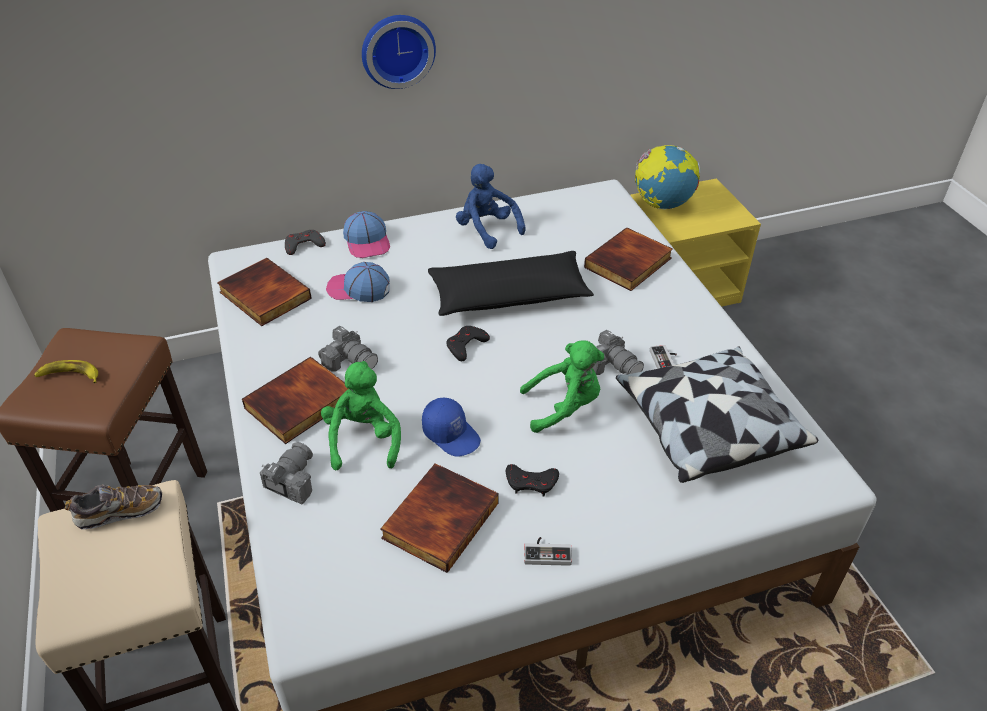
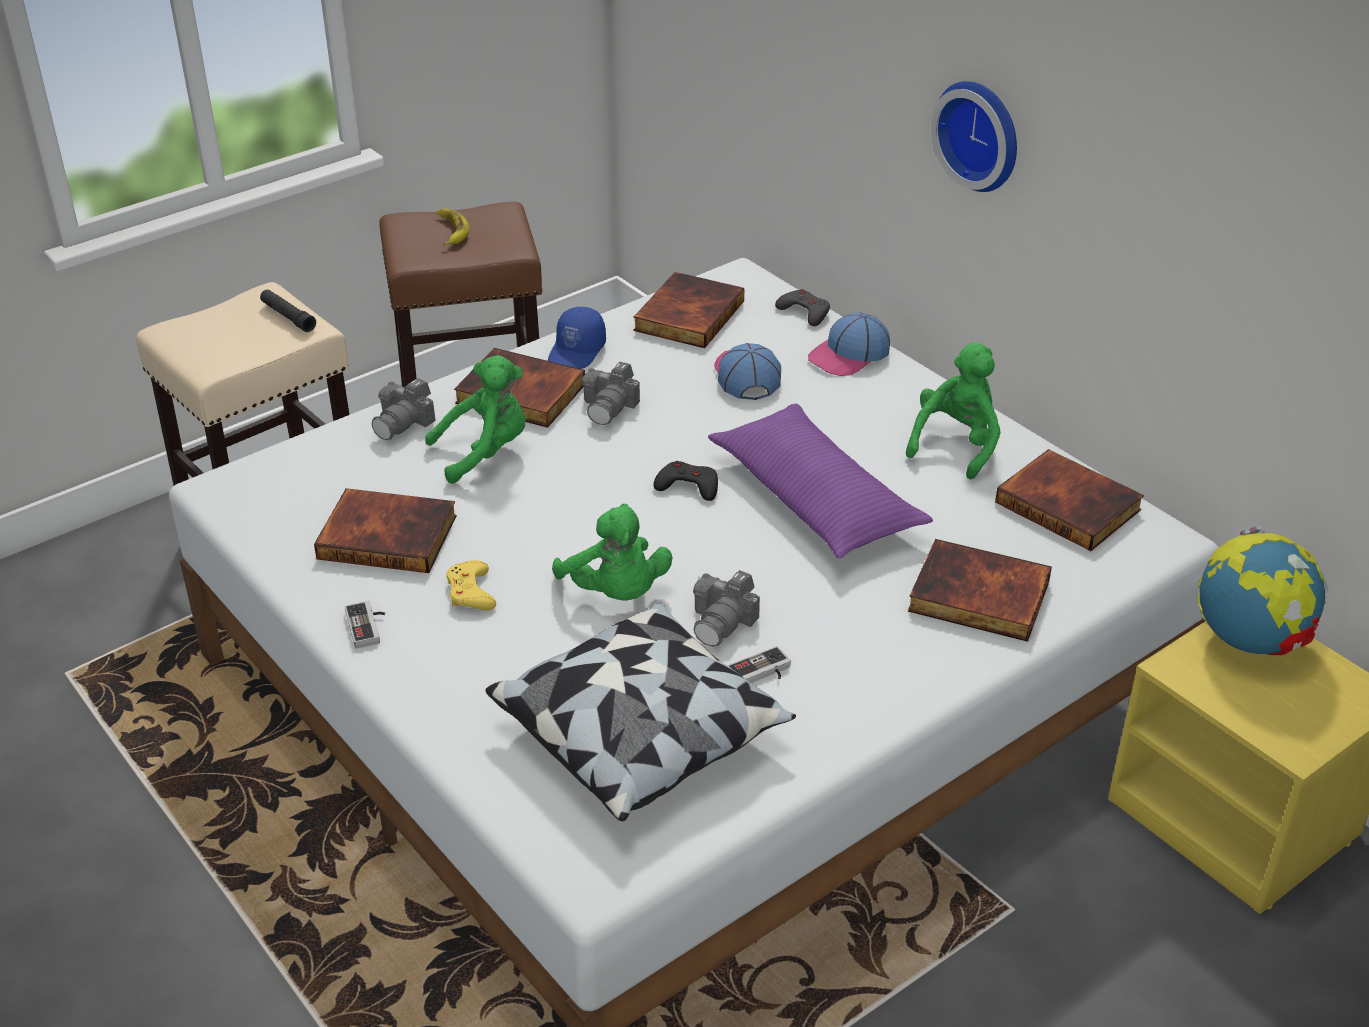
camera: 70 degrees right, 5 degrees down
(120, 512) = (288, 317): shoe -> black flashlight
(291, 481) = (404, 423): camera -> camera turned 120 degrees clockwise
(452, 434) = (523, 513): blue cap -> blue cap (577, 351)
(487, 229) = (956, 444): blue plush toy -> green plush toy
(509, 296) = (815, 499): black pillow -> purple pillow
(531, 482) = (471, 592): black game controller -> yellow game controller
(563, 210) = (1070, 505): none -> book

